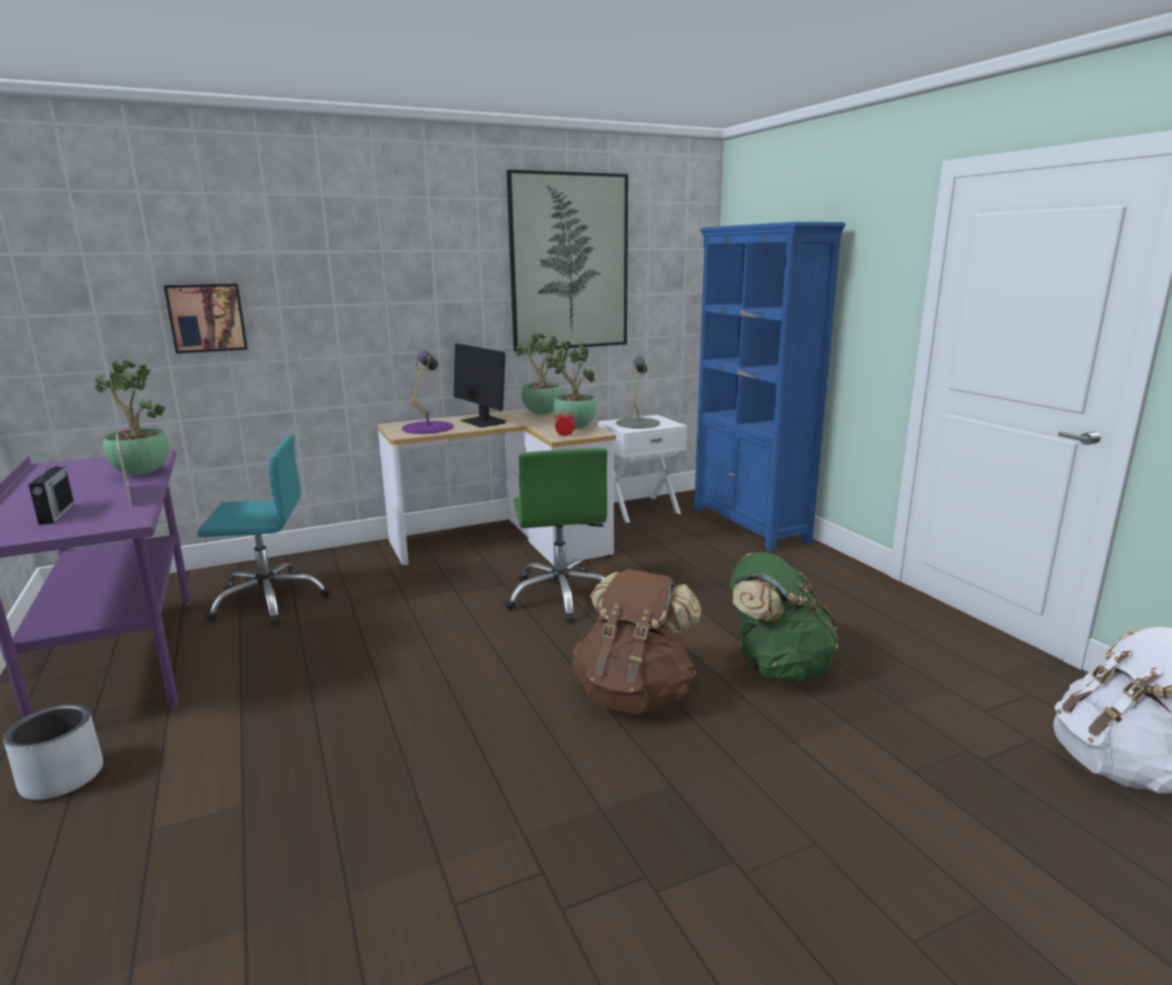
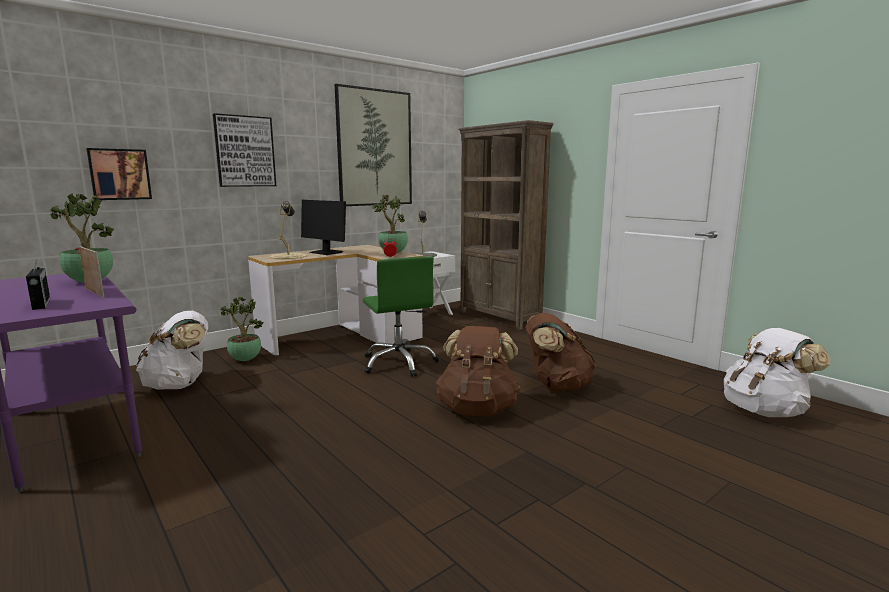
camera: 15 degrees left, 5 degrees down
(62, 778) = (63, 511): grey planter -> none
(269, 600) = (179, 384): turquoise office chair -> white backpack
(373, 278) = (245, 151): none -> picture
(427, 428) = (288, 256): purple table lamp -> beige table lamp
(540, 414) = (362, 248): potted plant -> potted plant (244, 360)
(749, 525) = (499, 318): blue bookcase -> brown bookcase
(777, 667) = (556, 386): green backpack -> brown backpack

